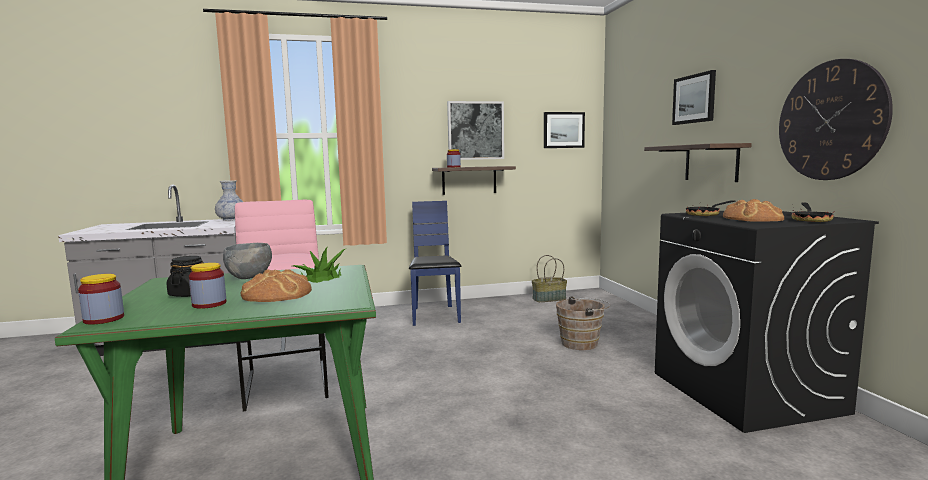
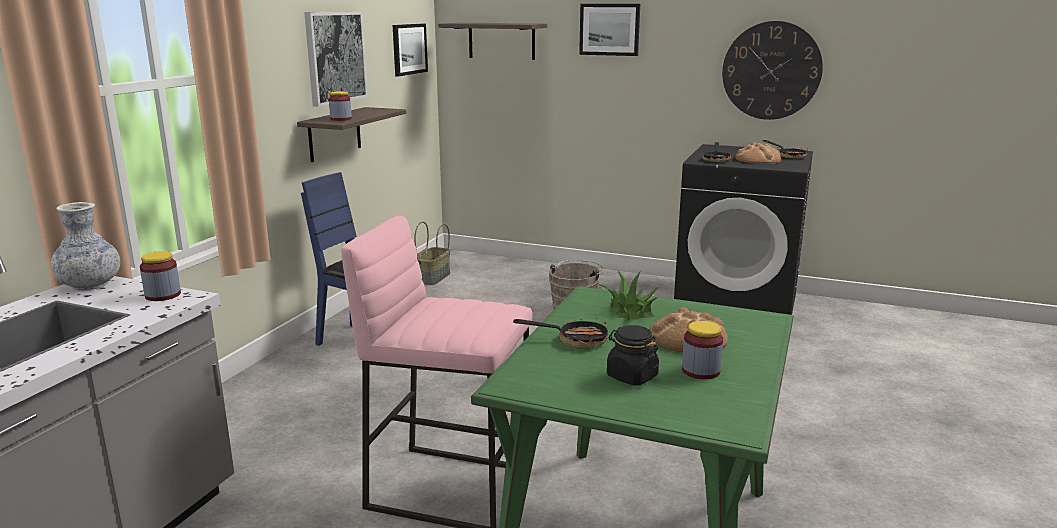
camera: 55 degrees left, 10 degrees up
(104, 319) = (716, 425): jar -> jar (163, 295)
(250, 277) = (574, 340): grey bowl -> frying pan
(711, 163) = (636, 99): shelf -> shelf (501, 41)

